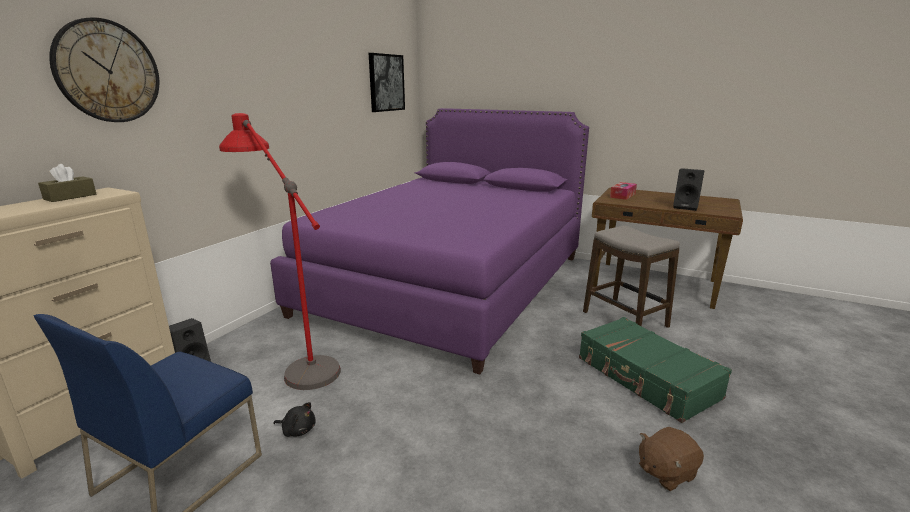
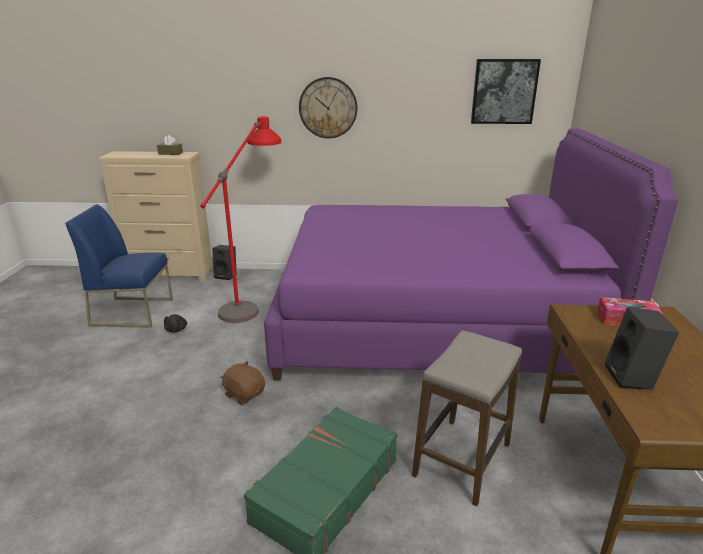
camera: 65 degrees right, 5 degrees up
(107, 71) = (210, 83): wall clock -> wall clock (328, 108)
(666, 472) = (169, 514): brown plush toy -> brown plush toy (244, 394)

